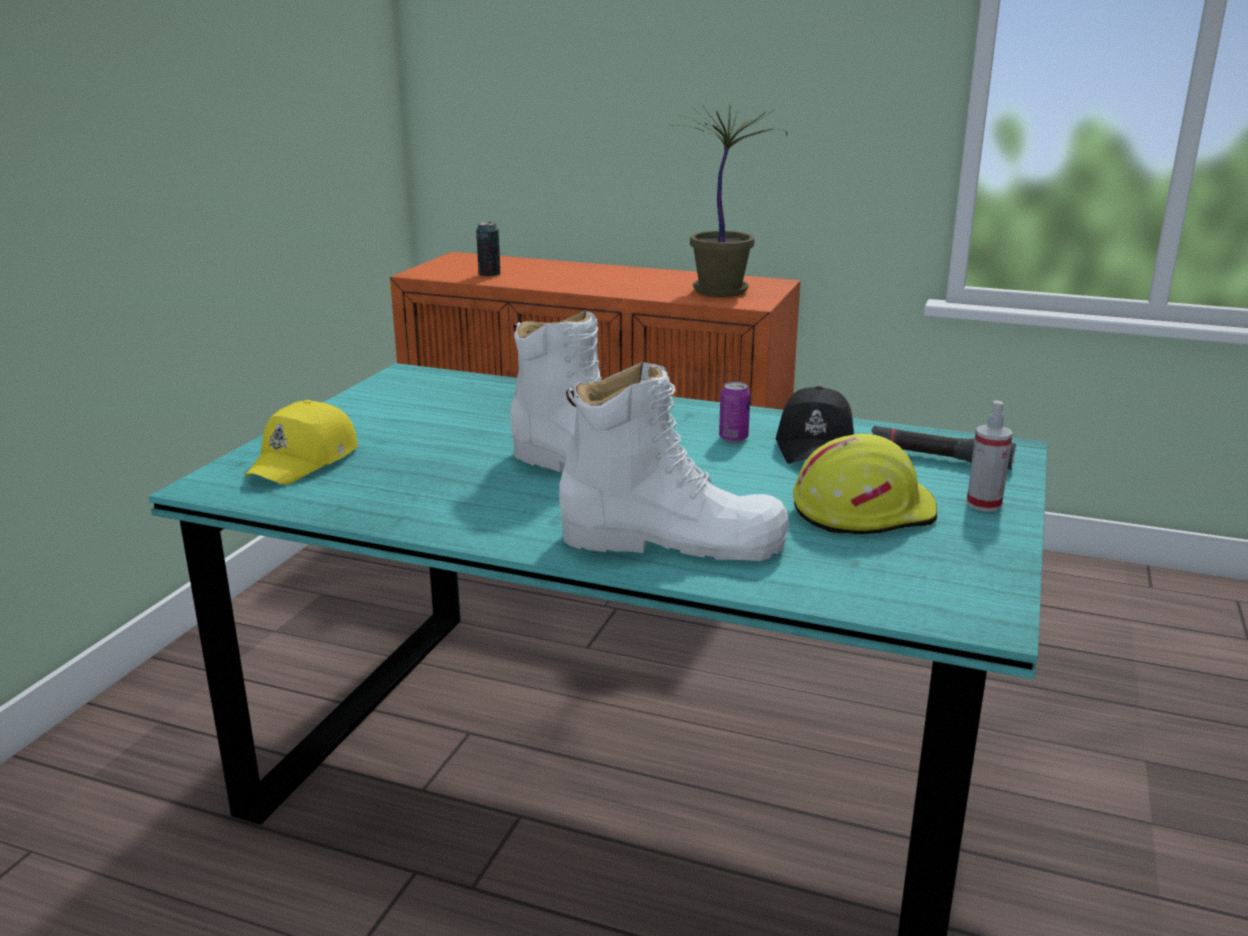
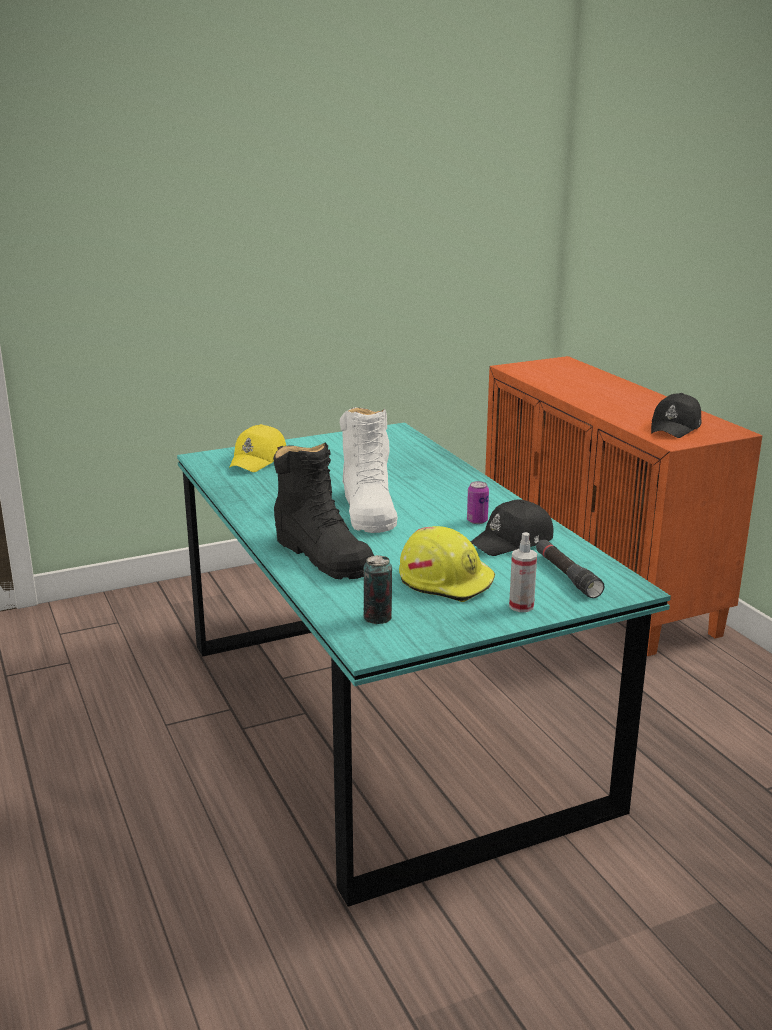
camera: 45 degrees right, 0 degrees up
(305, 461) = (259, 460): yellow cap -> yellow cap turned 45 degrees counterclockwise
(489, 274) = (550, 378): can -> can (377, 618)
(673, 541) = (322, 555): white boot -> black boot
(722, 291) = (676, 427): potted plant -> black cap

